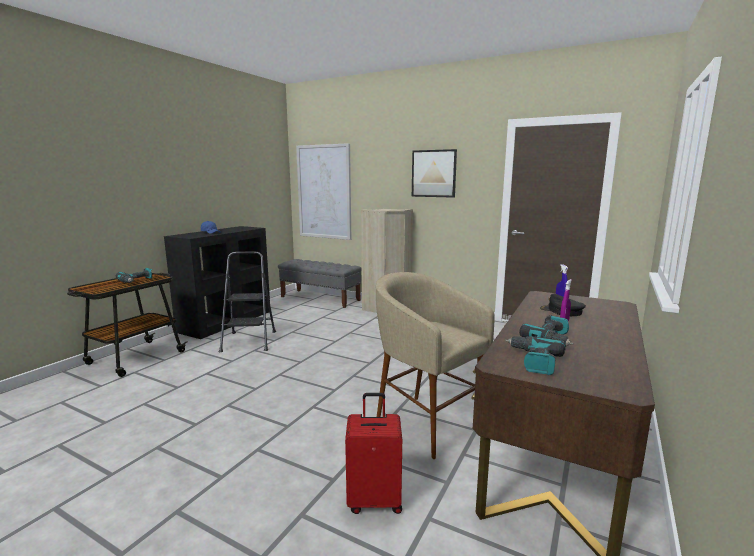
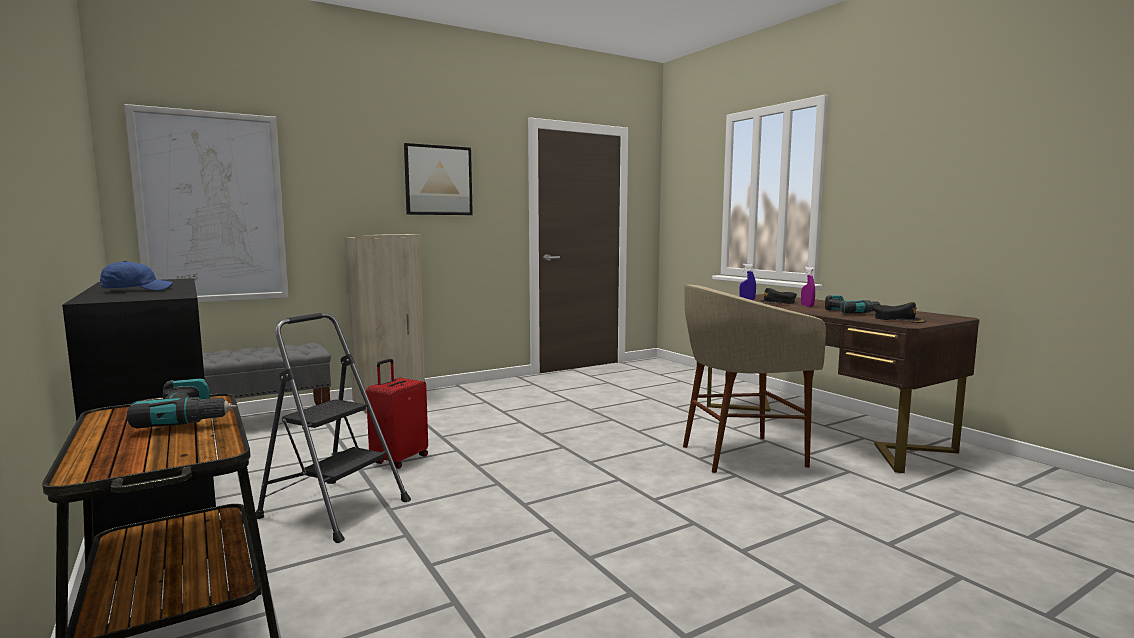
camera: 60 degrees left, 5 degrees down
(374, 500) = (870, 505): red suitcase -> red suitcase (399, 460)
(533, 361) = (898, 319): power drill -> black cap

